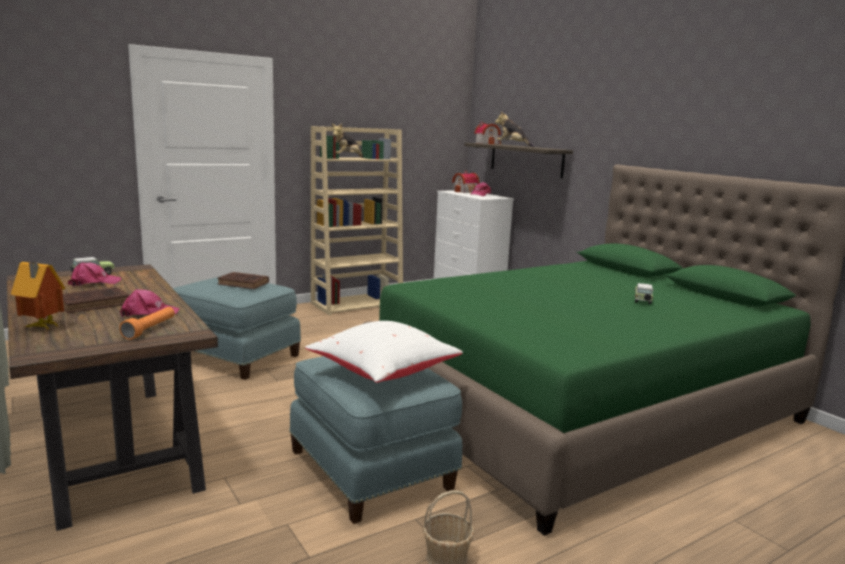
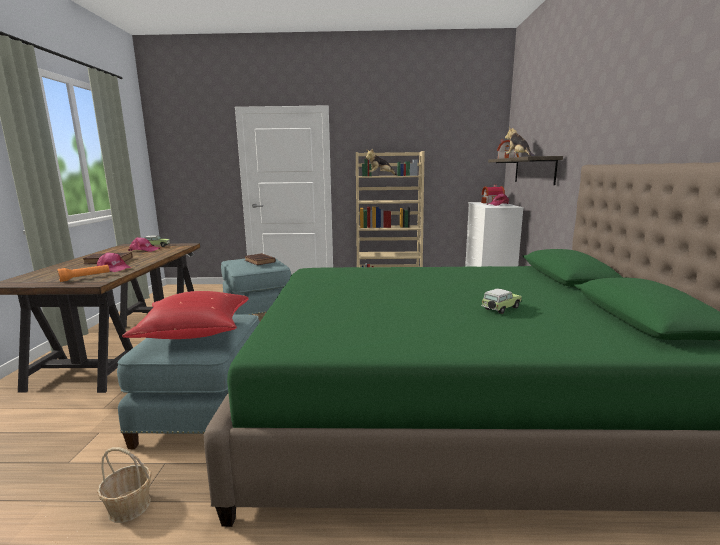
camera: 35 degrees right, 0 degrees up
(41, 327) = (51, 270): toy house -> none
(385, 372) = (194, 334): white pillow -> red pillow

